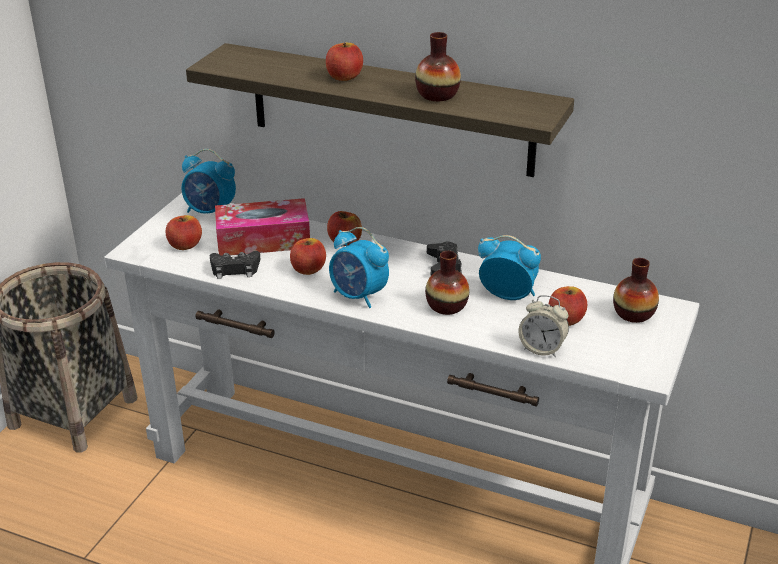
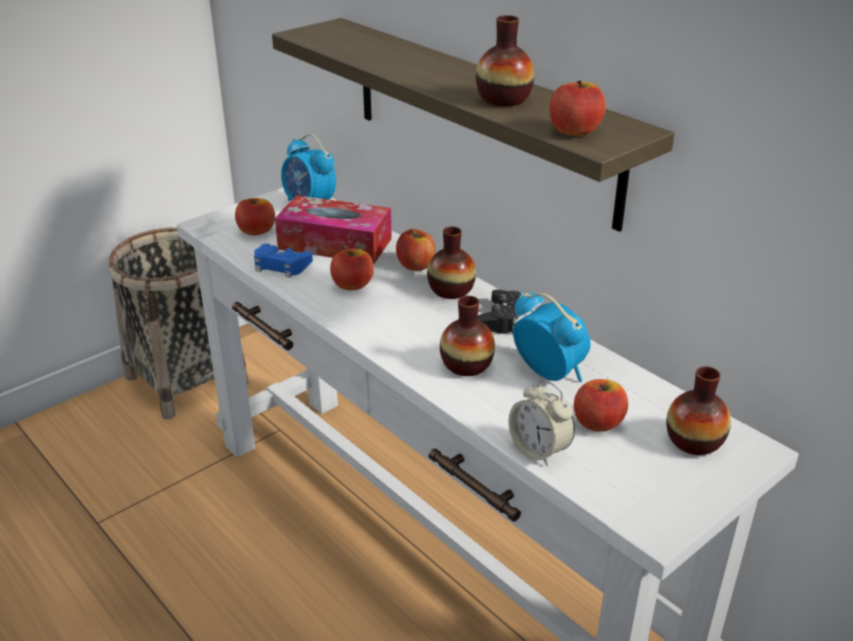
camera: 25 degrees right, 0 degrees up
(235, 269) = (281, 266): black game controller -> blue game controller
(344, 77) = (420, 65): apple -> apple (574, 131)
(359, 296) = (379, 327): alarm clock -> none
(389, 254) = (451, 290): none -> vase

